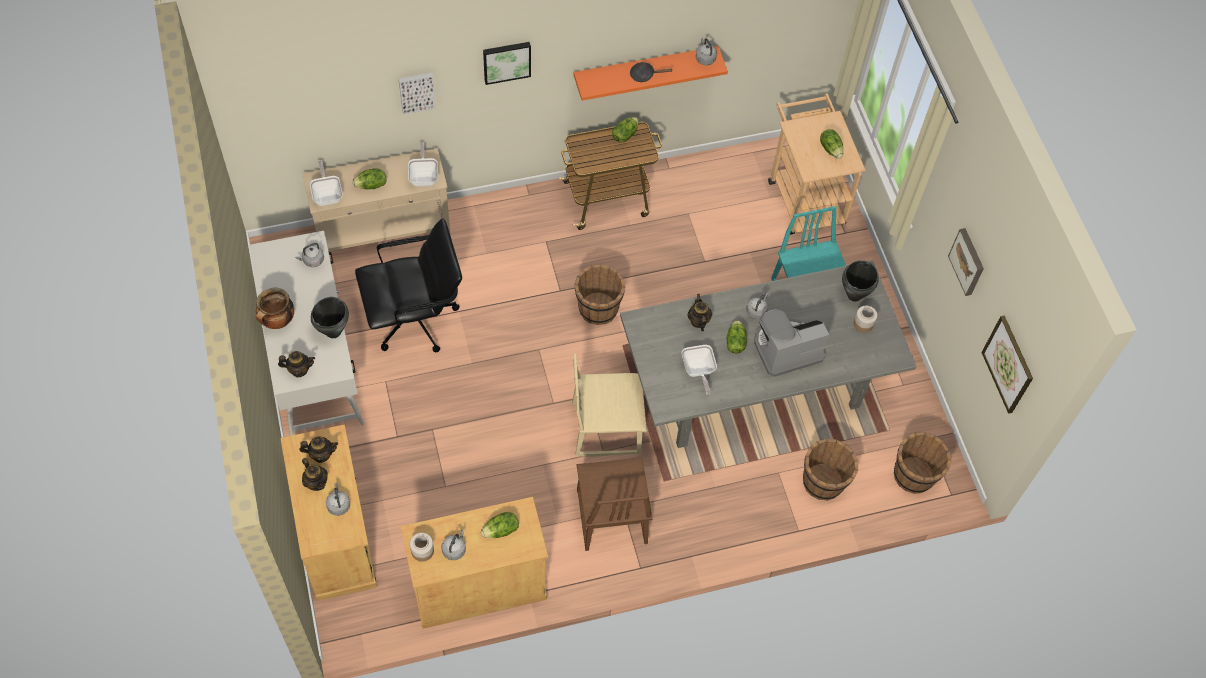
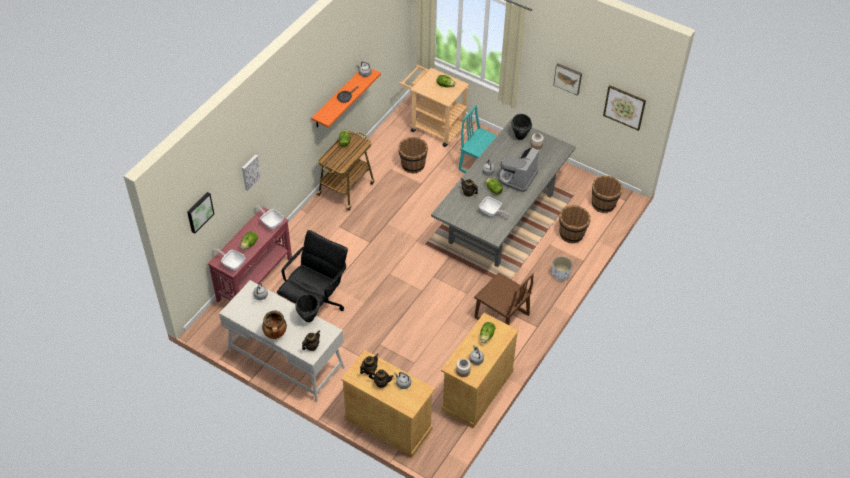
camera: 40 degrees left, 10 degrees down
(384, 234) = (255, 279): beige console table -> red console table
(506, 61) = (284, 127): picture -> picture (199, 212)
(598, 308) = (396, 237): brown bucket -> brown bucket (412, 165)
(606, 427) = (457, 283): beige chair -> none
(747, 524) = (560, 274): none -> white planter

